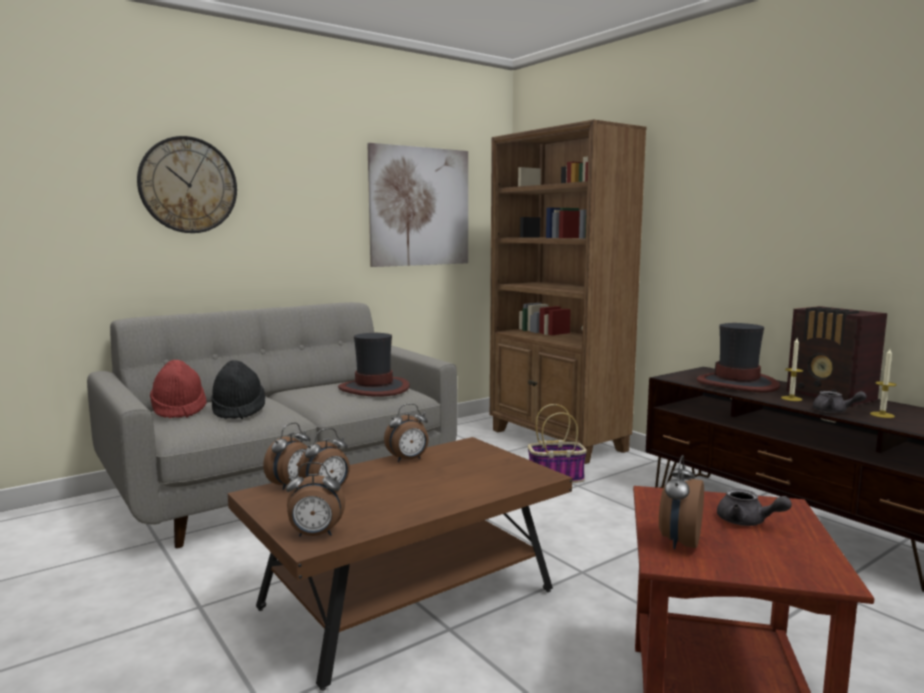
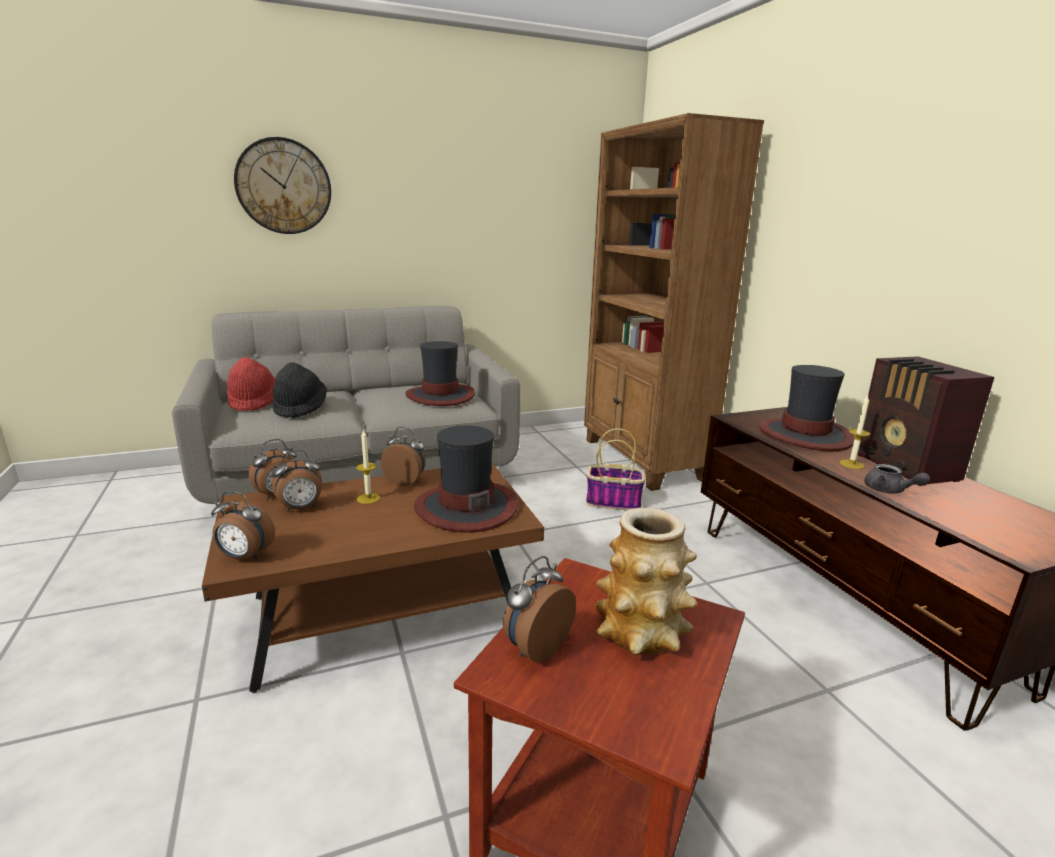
camera: 15 degrees right, 10 degrees up
(408, 460) = (406, 481): alarm clock -> alarm clock turned 150 degrees counterclockwise
(419, 207) = (528, 209): picture -> none
(487, 472) = (466, 507): none -> hat
(747, 522) = (641, 634): grey teapot -> vase
(882, 415) = (949, 504): candle -> candle (368, 498)

